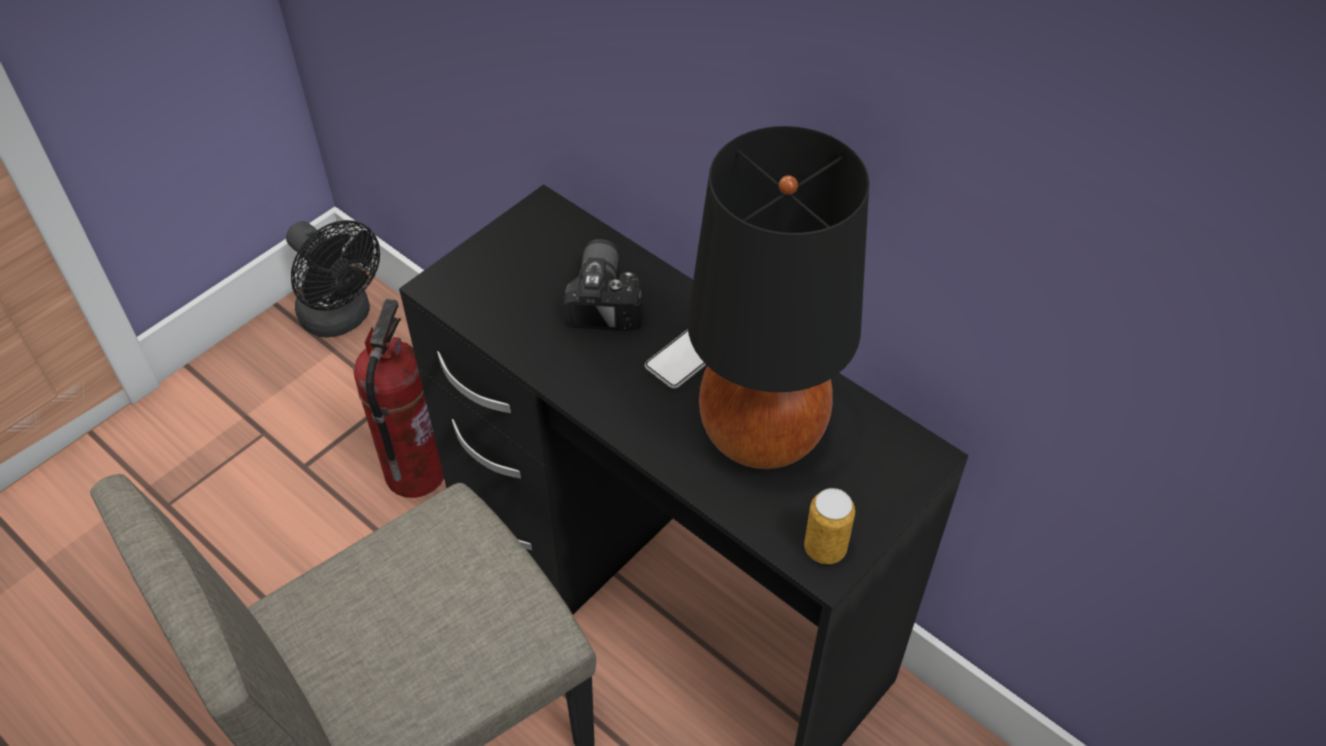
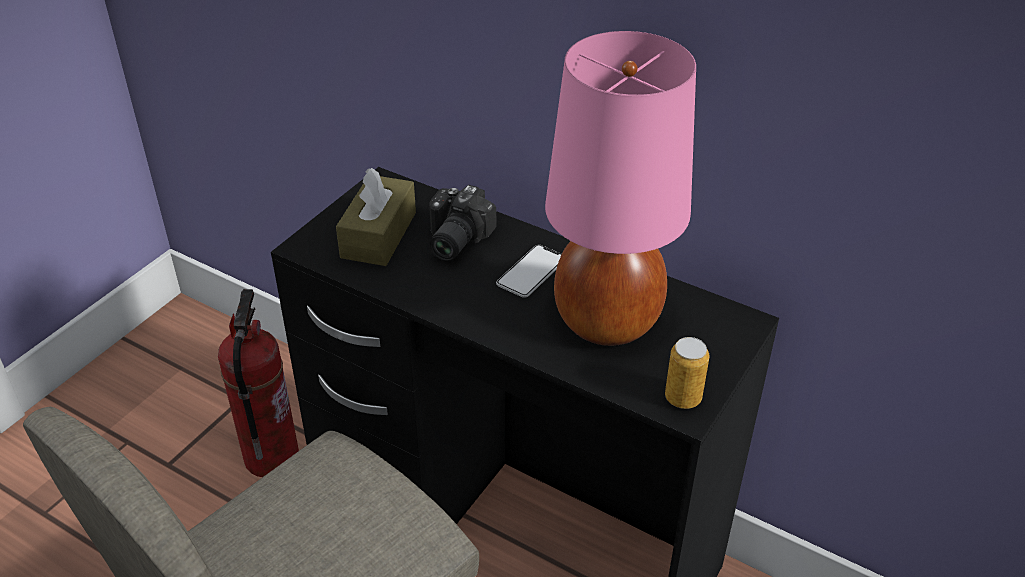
camera: 10 degrees left, 10 degrees down
(342, 318) = (185, 342): black fan -> none
(524, 280) = (378, 235): none -> brown tissue box
(607, 298) = (452, 240): camera -> camera turned 150 degrees counterclockwise
(760, 434) = (606, 322): black table lamp -> pink table lamp

